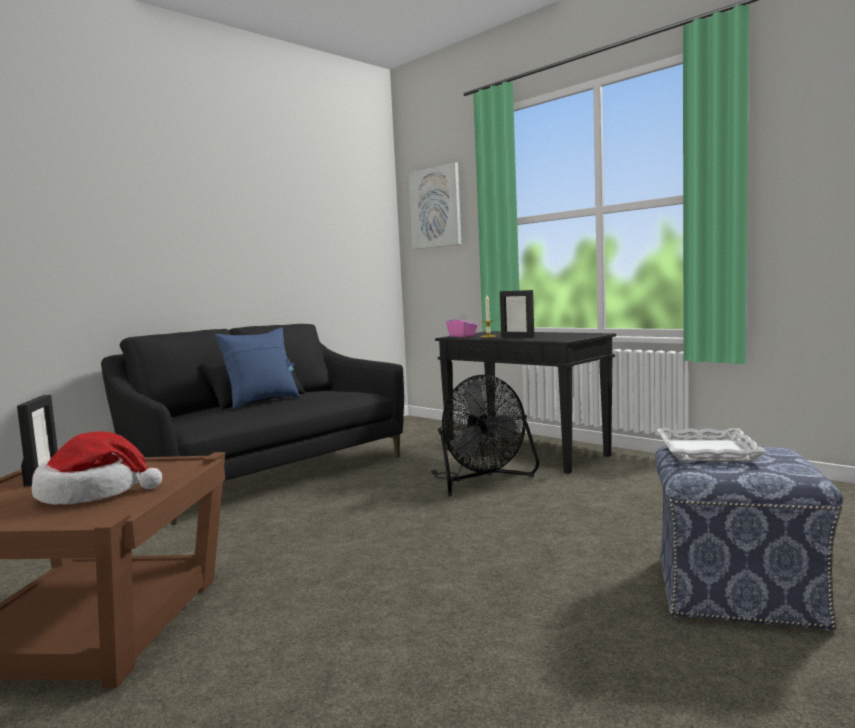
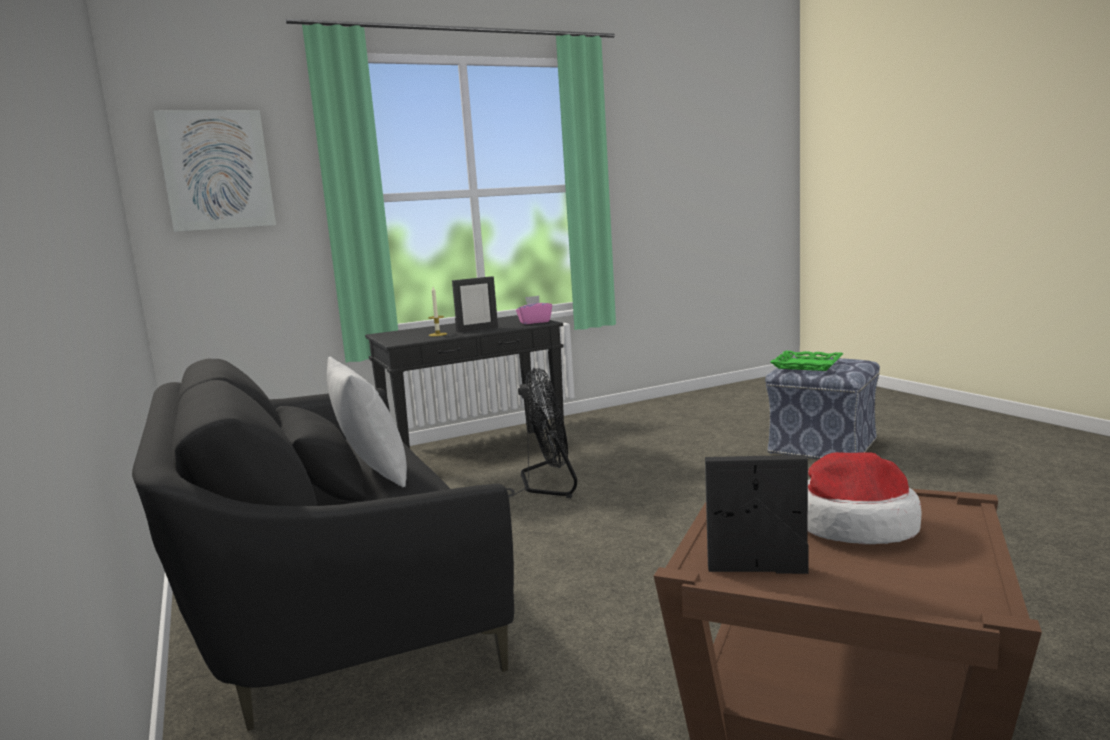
camera: 70 degrees left, 5 degrees up
(261, 402) = (372, 474): blue pillow -> grey pillow
(462, 336) = (405, 340): pink tissue box -> pink tissue box (534, 322)
(706, 451) = (806, 365): white tray -> green tray

